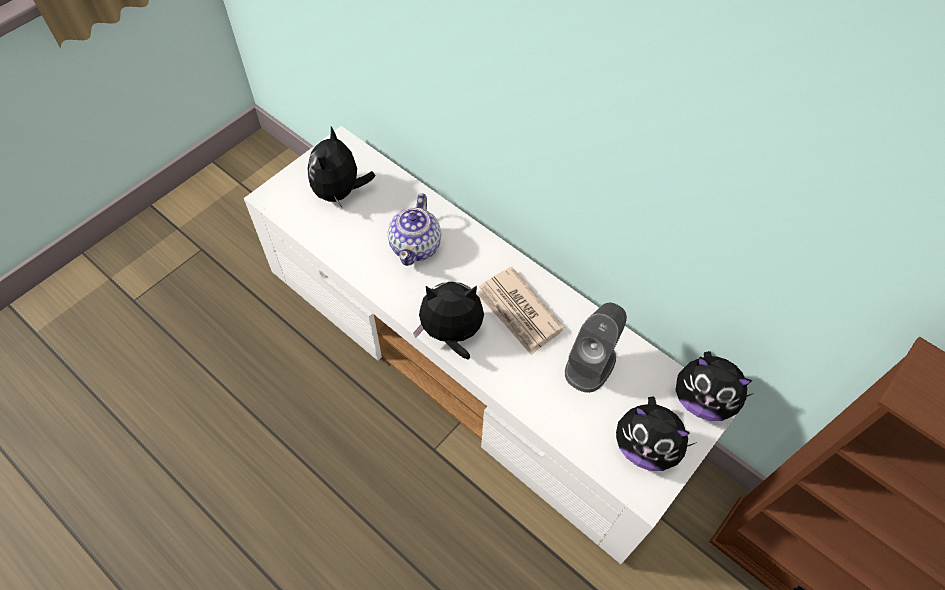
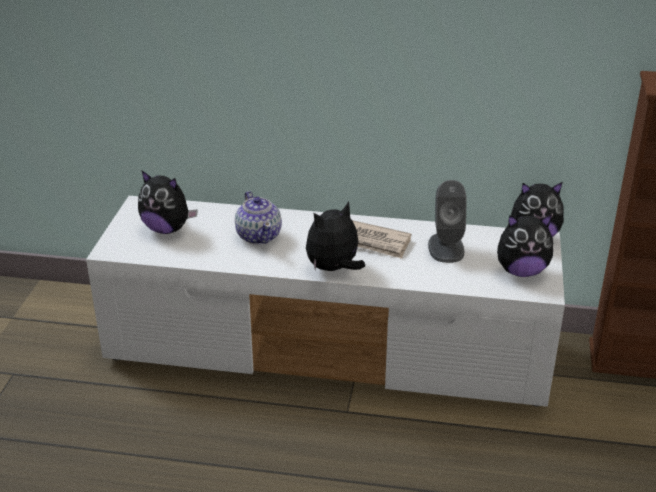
camera: 30 degrees left, 25 degrees down
(340, 192) = (167, 229): plush toy -> plush toy turned 45 degrees counterclockwise

